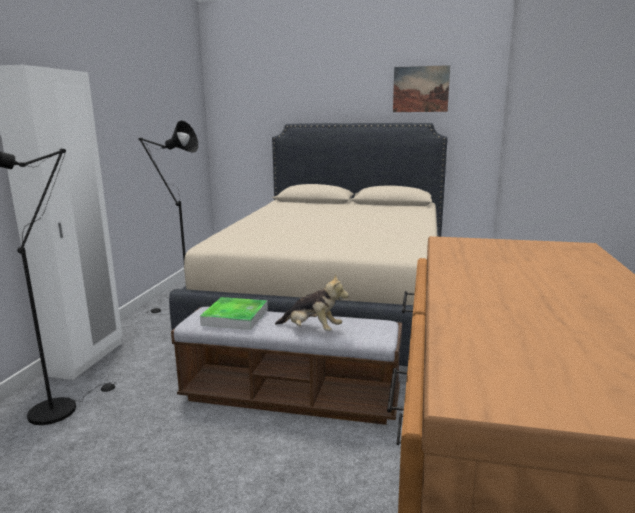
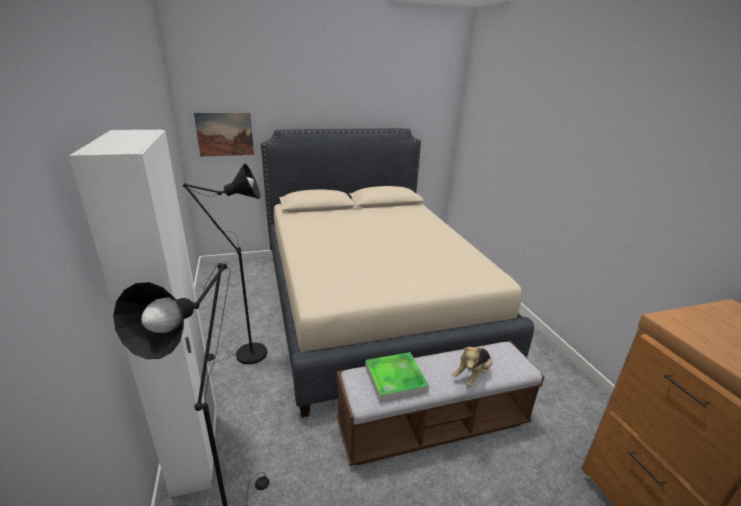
camera: 30 degrees left, 10 degrees up
(312, 330) = (472, 375): plush toy -> plush toy turned 135 degrees clockwise
(420, 89) = (398, 97): picture -> picture (225, 134)

